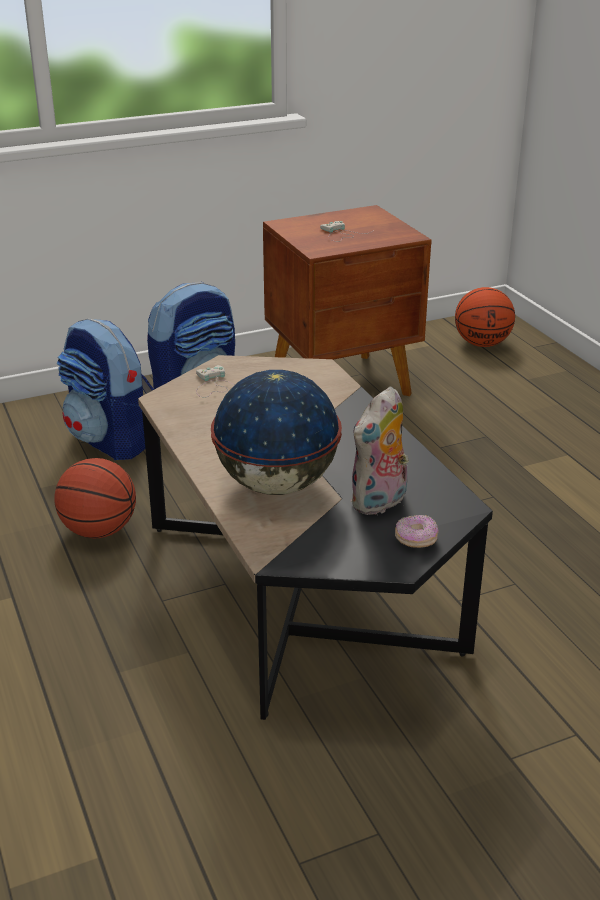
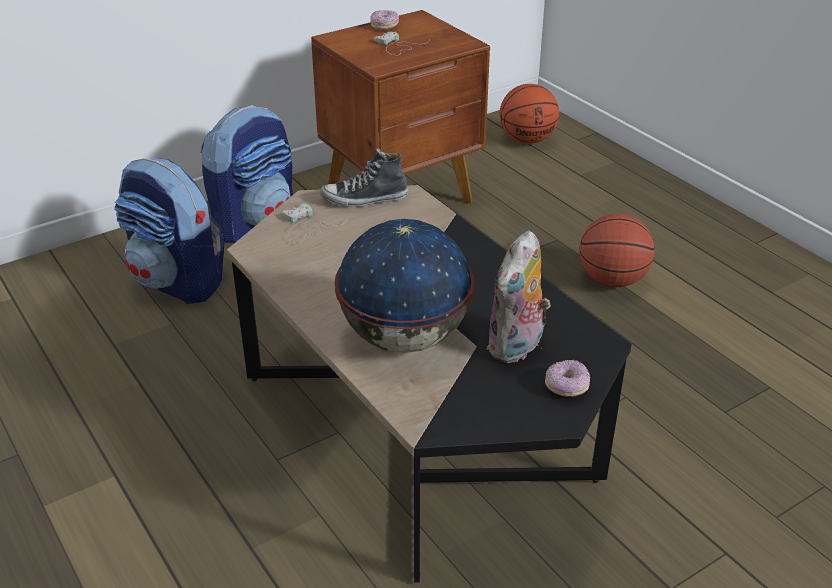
camera: 10 degrees left, 5 degrees up
(99, 530) = (191, 387): basketball -> basketball (612, 280)
(278, 367) = (364, 199): none -> shoe
(335, 217) = (384, 26): none -> donut

